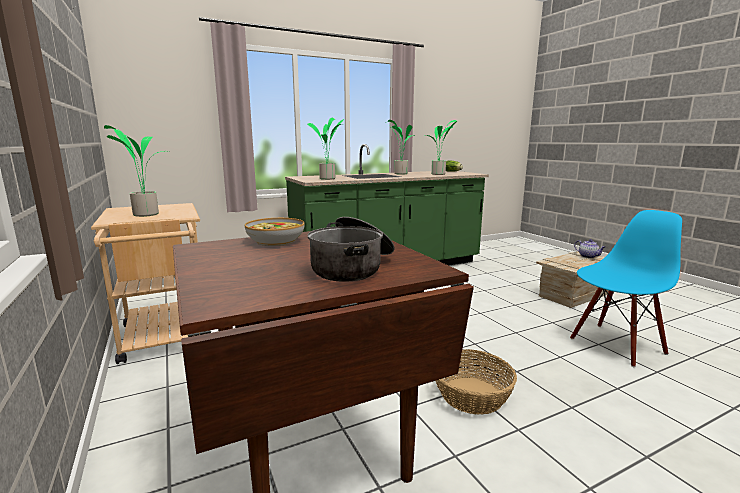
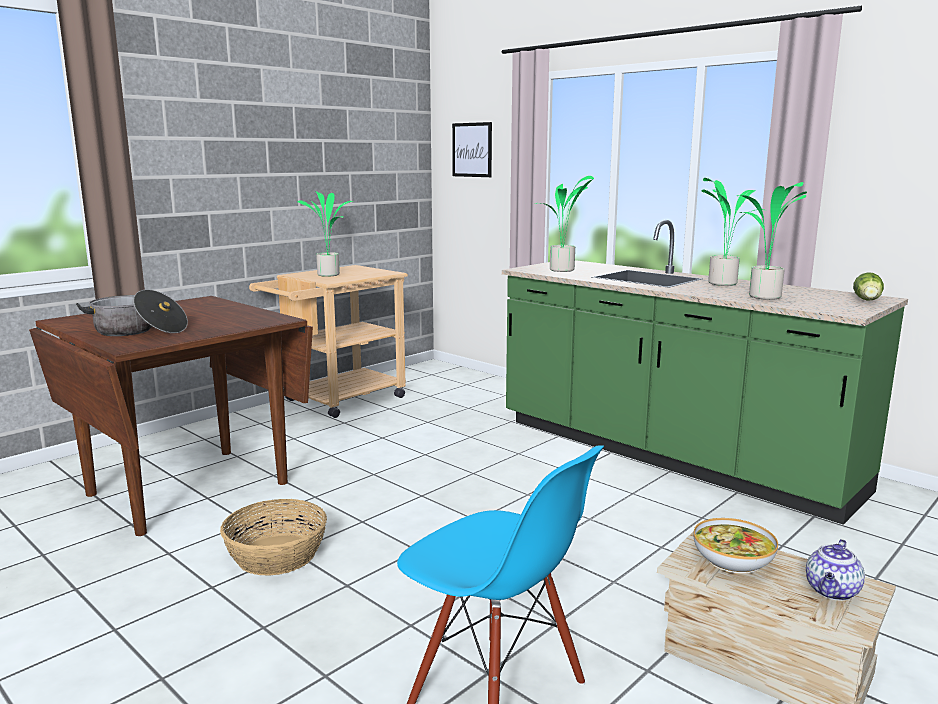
camera: 70 degrees right, 0 degrees up
(156, 98) = (472, 150): none -> picture
(276, 241) = (226, 309): bowl -> bowl (733, 559)

